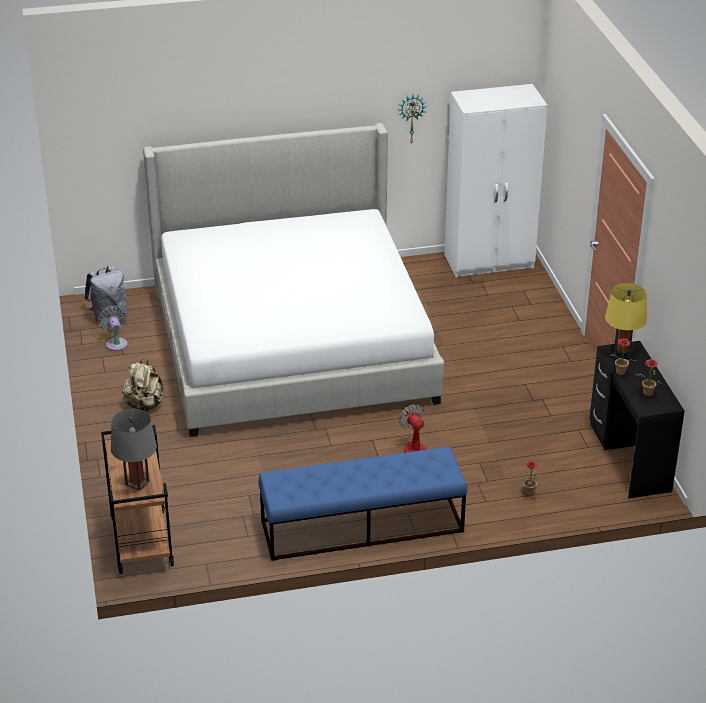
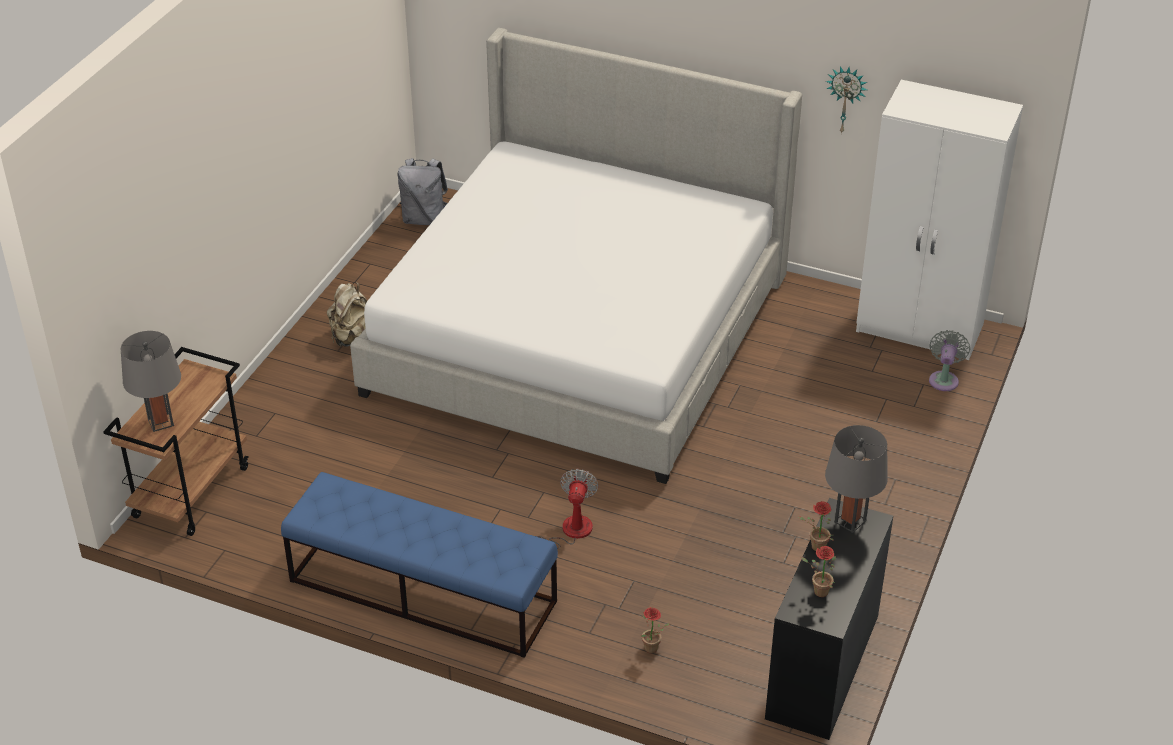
camera: 35 degrees right, 5 degrees up
(116, 343) = (399, 253): grey fan -> grey fan (944, 379)
(621, 352) = (850, 521): yellow table lamp -> grey table lamp

